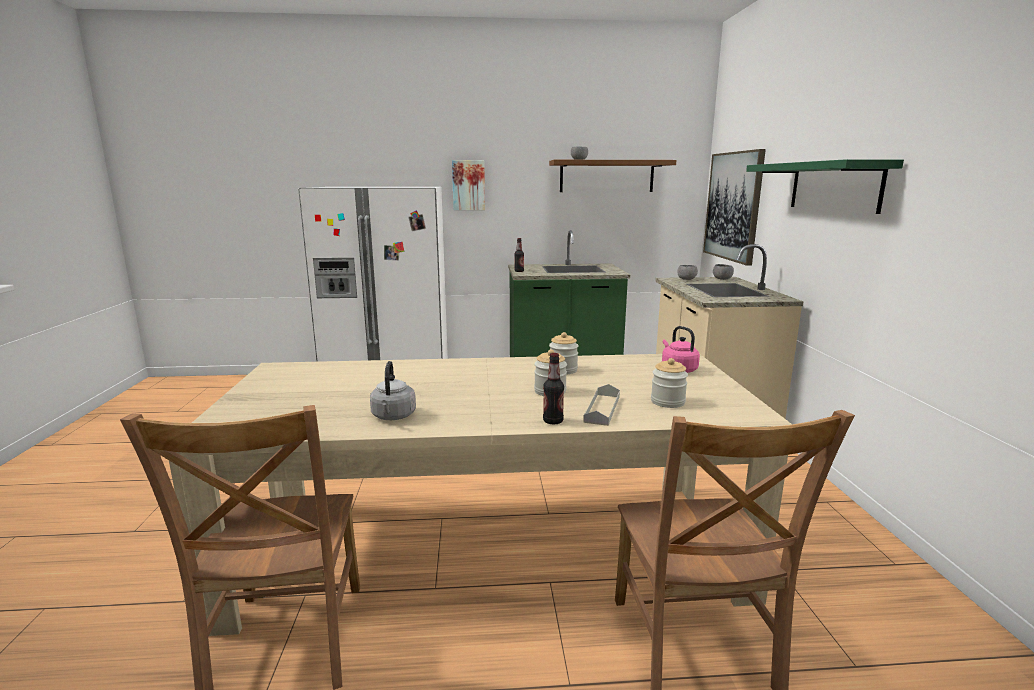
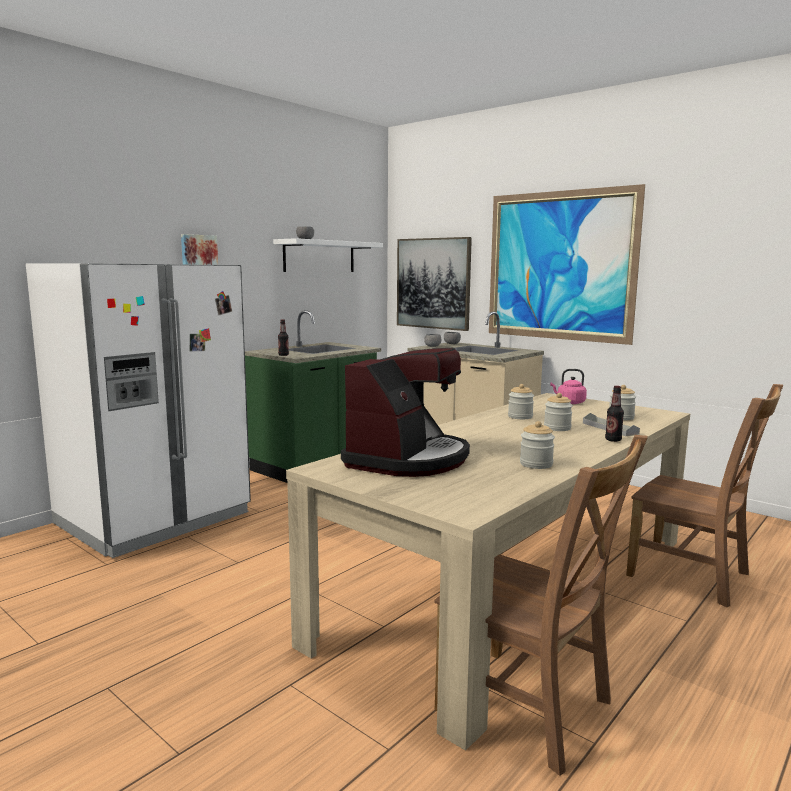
camera: 45 degrees left, 5 degrees down
(338, 379) = (408, 459): none -> coffee machine
(393, 416) = (536, 464): grey kettle -> jar
(606, 176) = (319, 256): brown shelf -> white shelf
(834, 186) = (559, 266): green shelf -> picture

